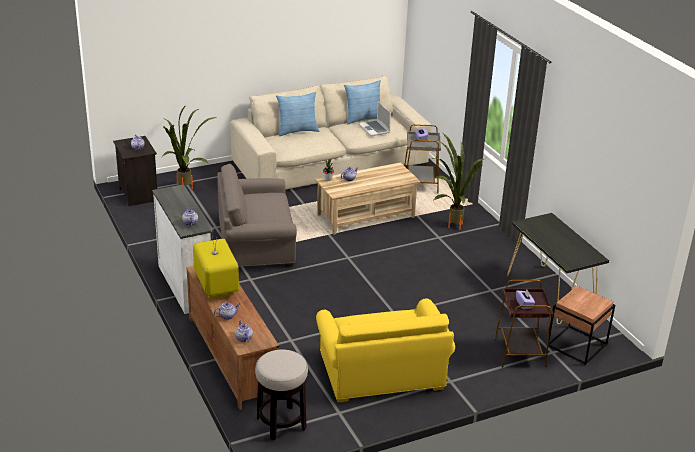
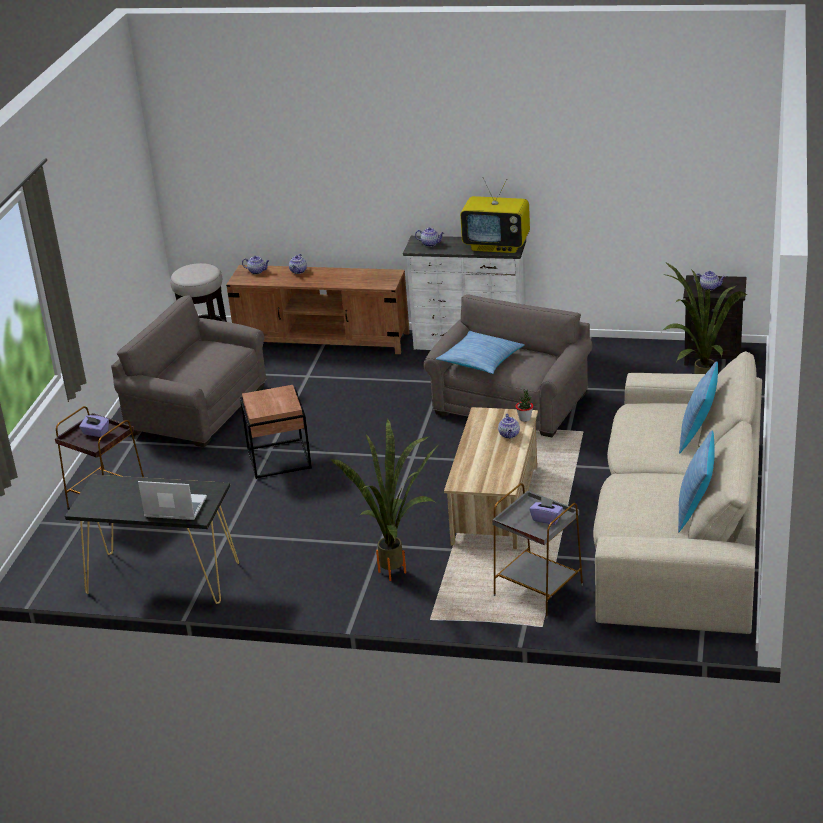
camera: 130 degrees right, 0 degrees up
(216, 286) = (352, 276): television -> television (497, 245)
(273, 214) = (480, 360): none -> pillow
(374, 129) = (640, 504): laptop -> laptop (174, 508)
(381, 371) = (198, 409): yellow armchair -> grey armchair
(577, 345) = (64, 548): brown side table -> brown side table (278, 459)

